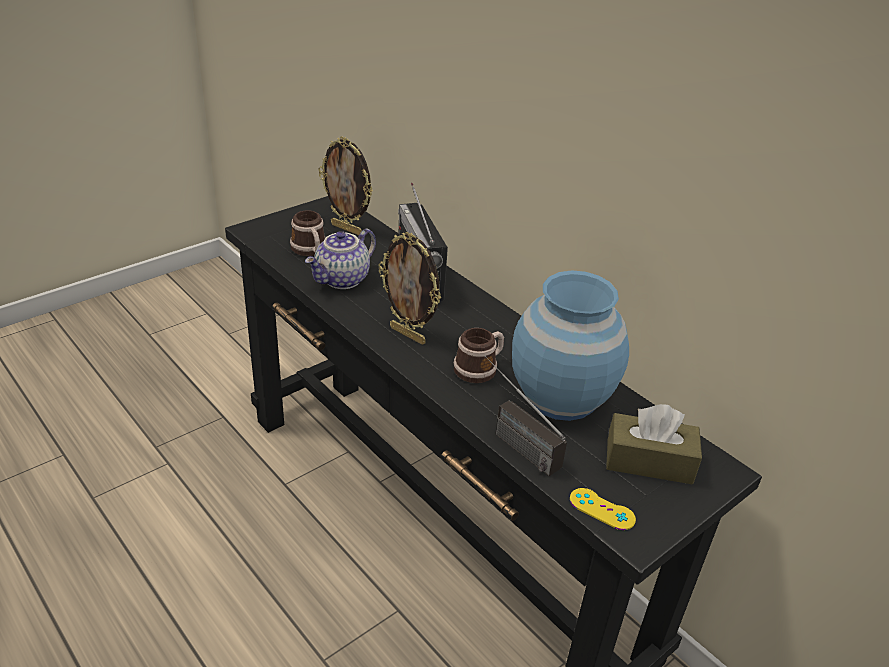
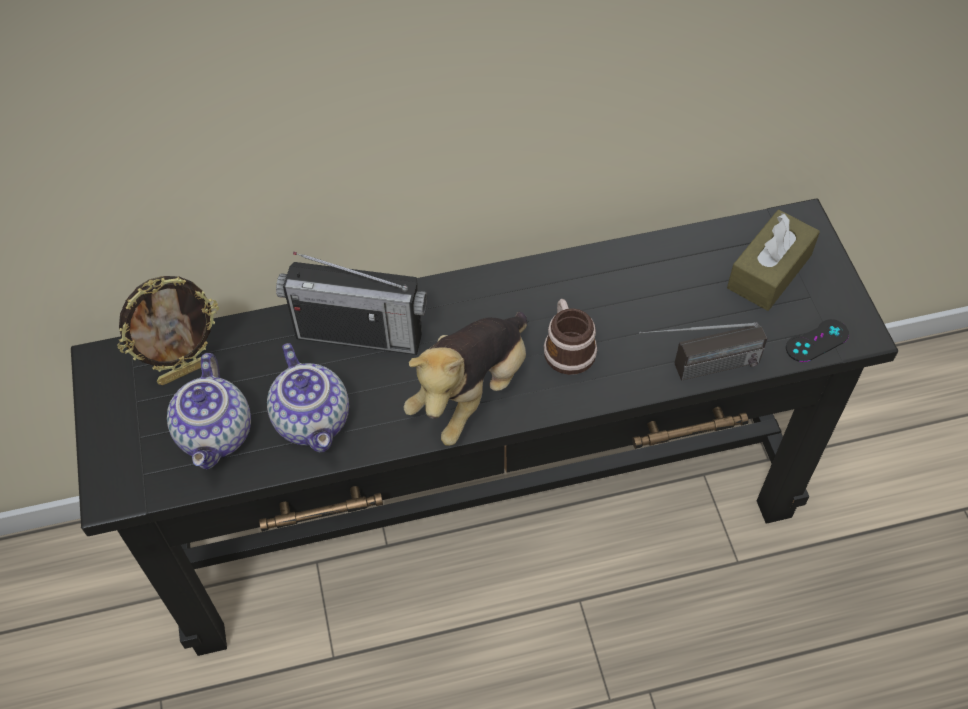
camera: 60 degrees left, 20 degrees up
(310, 250) = (217, 435): mug -> teapot
(408, 335) = (471, 392): picture frame -> plush toy
(561, 396) = (646, 295): blue vase -> none
(602, 509) = (817, 341): yellow game controller -> black game controller

